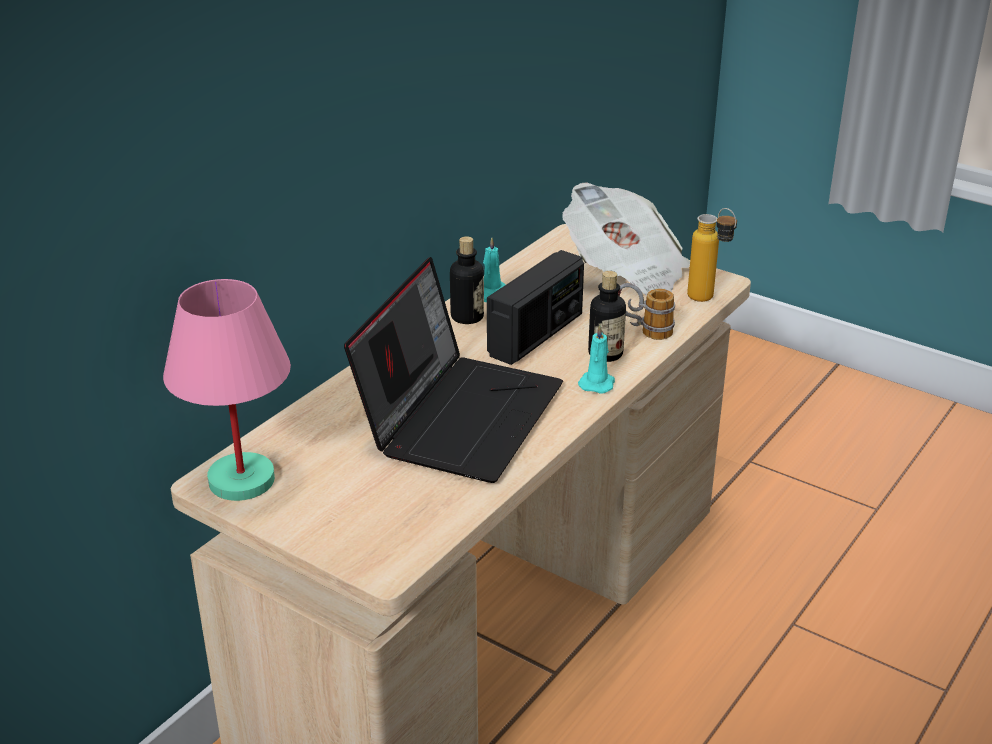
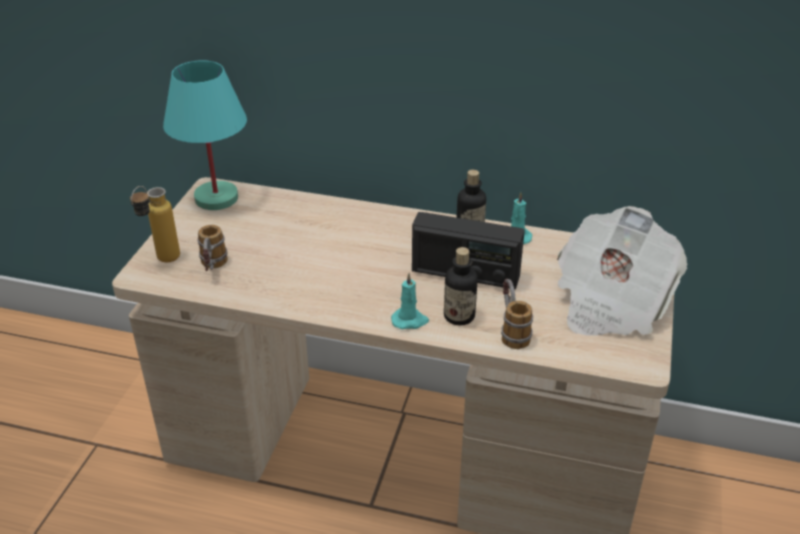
camera: 70 degrees right, 5 degrees up
(240, 480) = (216, 197): pink table lamp -> turquoise table lamp
(412, 504) = (213, 268): none -> mug
(460, 415) = (329, 263): laptop -> none
(708, 300) = (598, 362): bottle -> bottle (162, 261)

